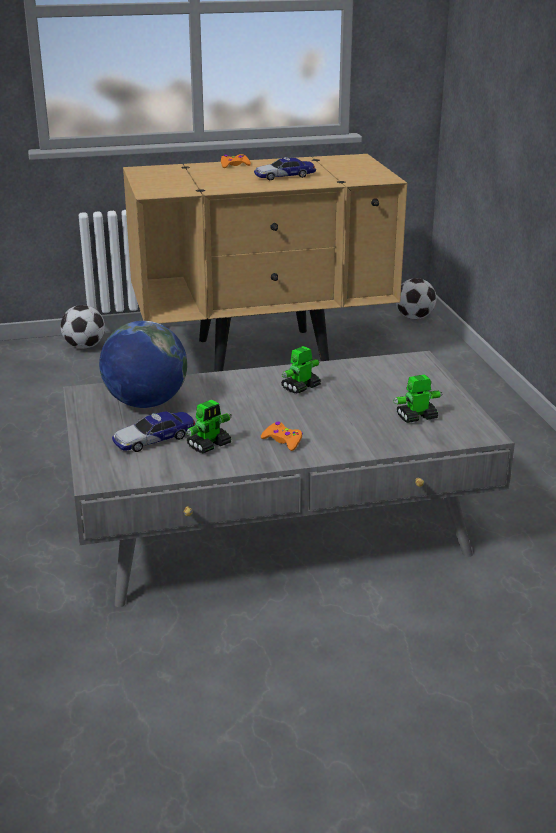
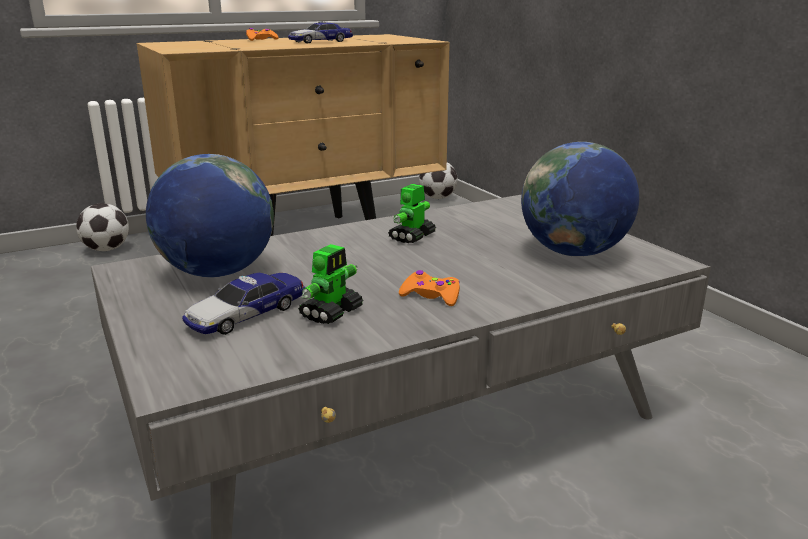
camera: 15 degrees left, 5 degrees down
(416, 417) = (573, 252): toy robot -> globe

